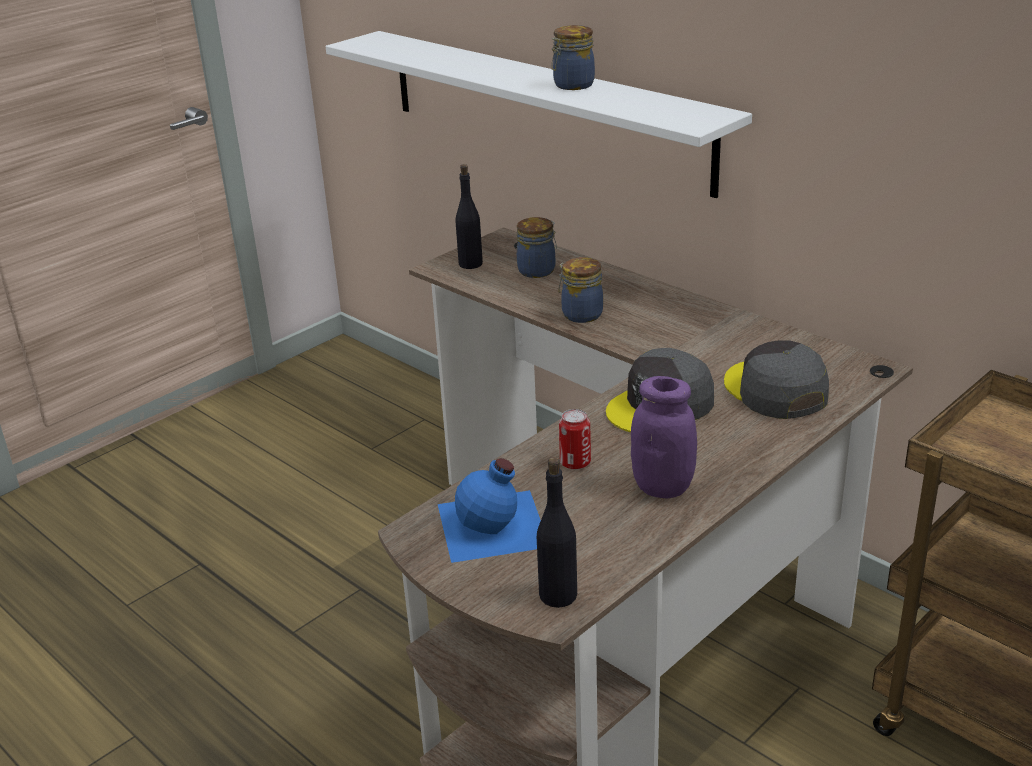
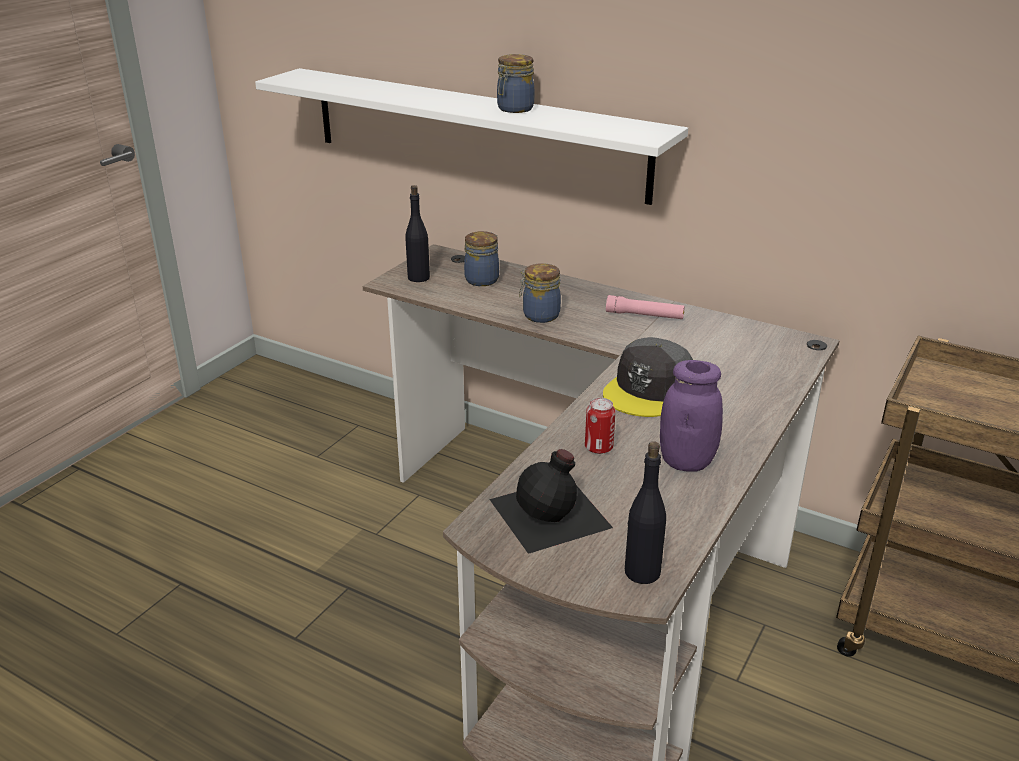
camera: 15 degrees left, 0 degrees up
(494, 525) = (552, 513): blue bottle -> black bottle
(697, 323) = (644, 315): none -> pink flashlight
(775, 390) = (739, 368): grey cap -> none

